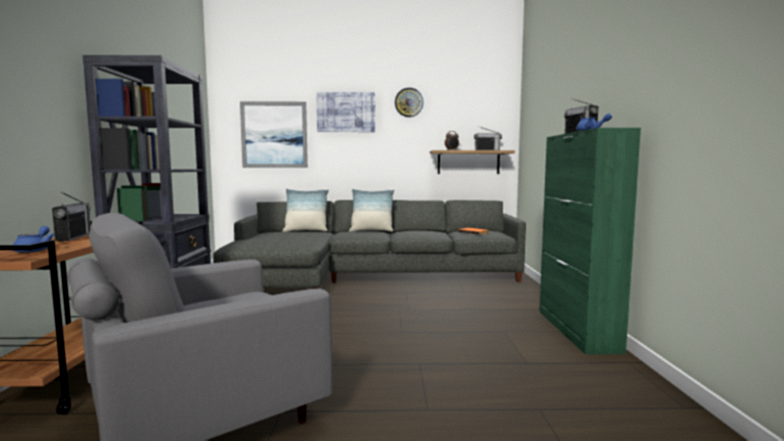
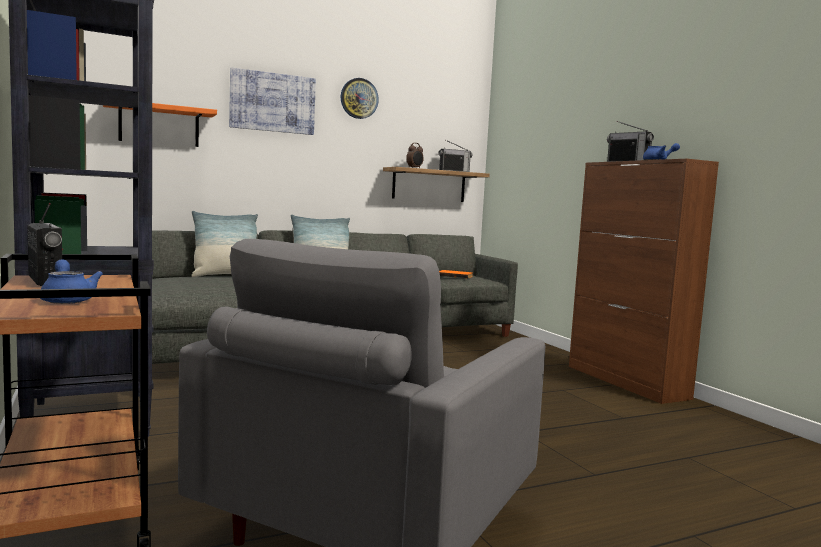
camera: 25 degrees left, 0 degrees up
(274, 135) = (159, 125): picture -> orange shelf
(577, 330) = (626, 382): green cabinet -> brown cabinet

